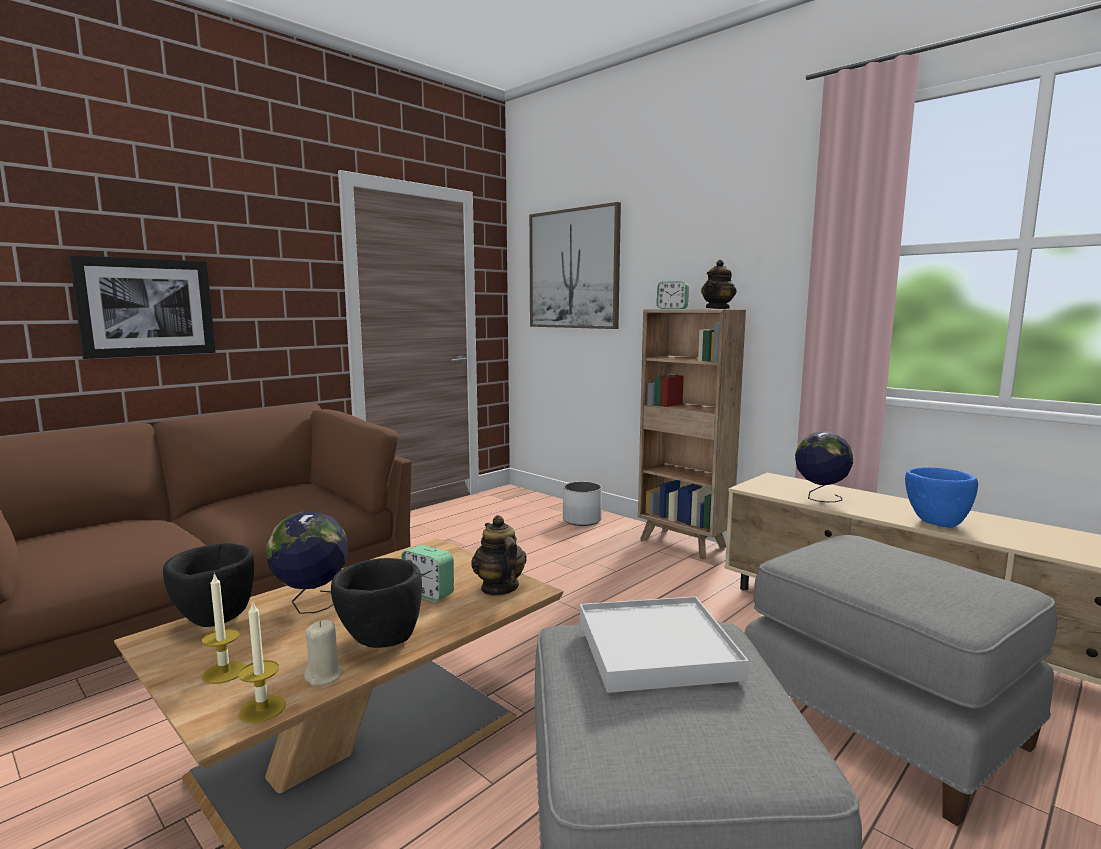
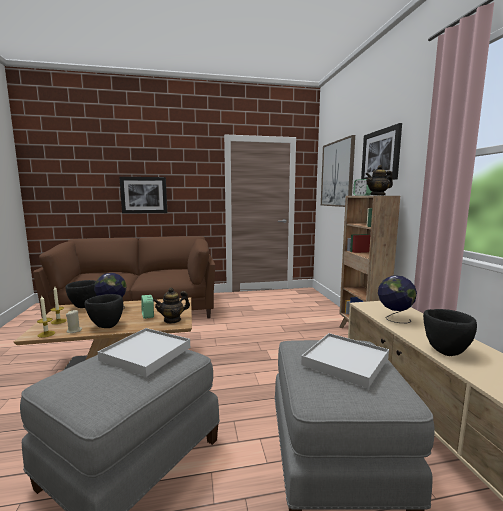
camera: 35 degrees right, 0 degrees up
(499, 588) = (172, 320): teapot -> teapot turned 135 degrees counterclockwise
(582, 520) = (322, 311): white planter -> none
(690, 243) = (381, 155): none -> picture
(898, 564) = (345, 361): none -> white tray
(935, 522) = (445, 350): blue bowl -> black bowl

